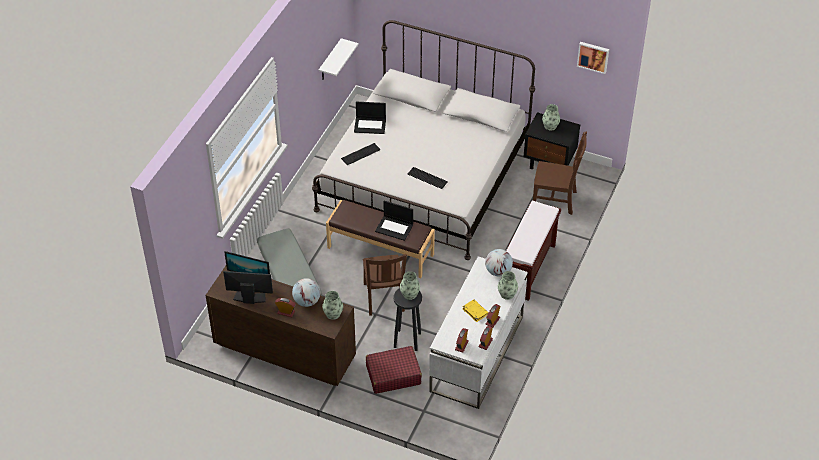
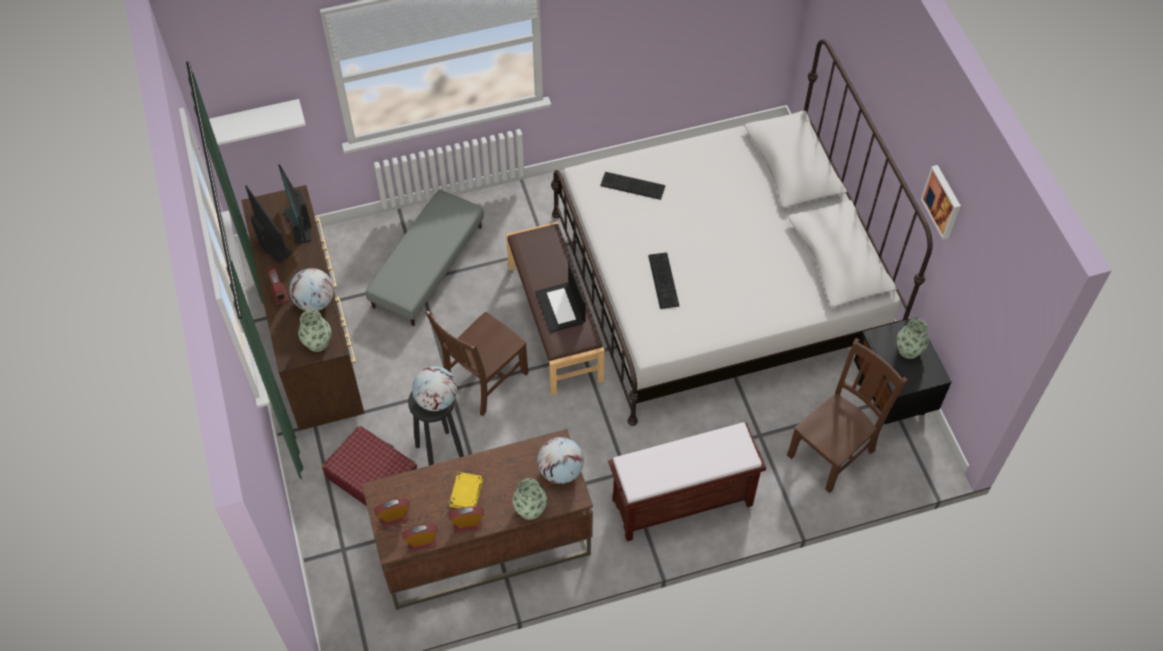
camera: 50 degrees right, 10 degrees up
(330, 61) = (714, 40): white shelf -> white shelf (257, 119)
(370, 125) = (691, 161): laptop -> none
(409, 294) = (436, 400): vase -> globe
(476, 354) = (482, 545): white desk -> brown desk
(556, 200) = (833, 451): brown chair -> brown chair turned 105 degrees counterclockwise
(593, 56) = (996, 300): picture -> picture (943, 201)

